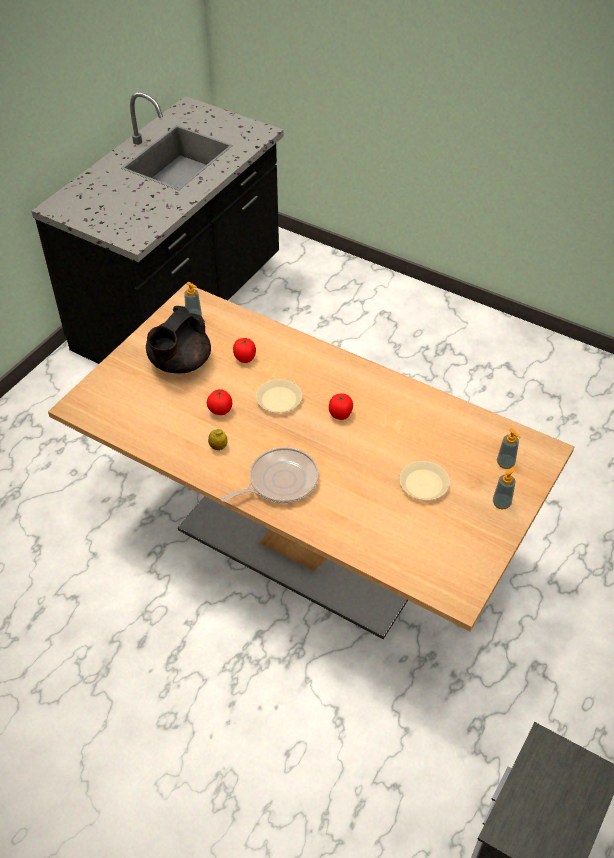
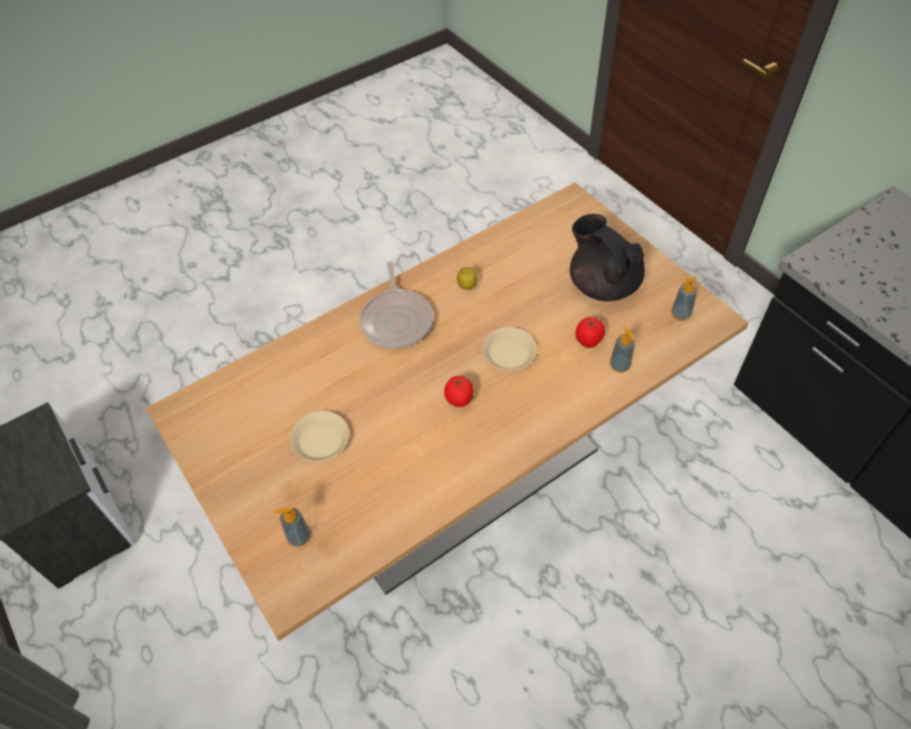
camera: 115 degrees right, 5 degrees up
(220, 411) = (516, 299): tomato -> none
(501, 503) = (251, 503): soap dispenser -> soap dispenser (619, 365)

